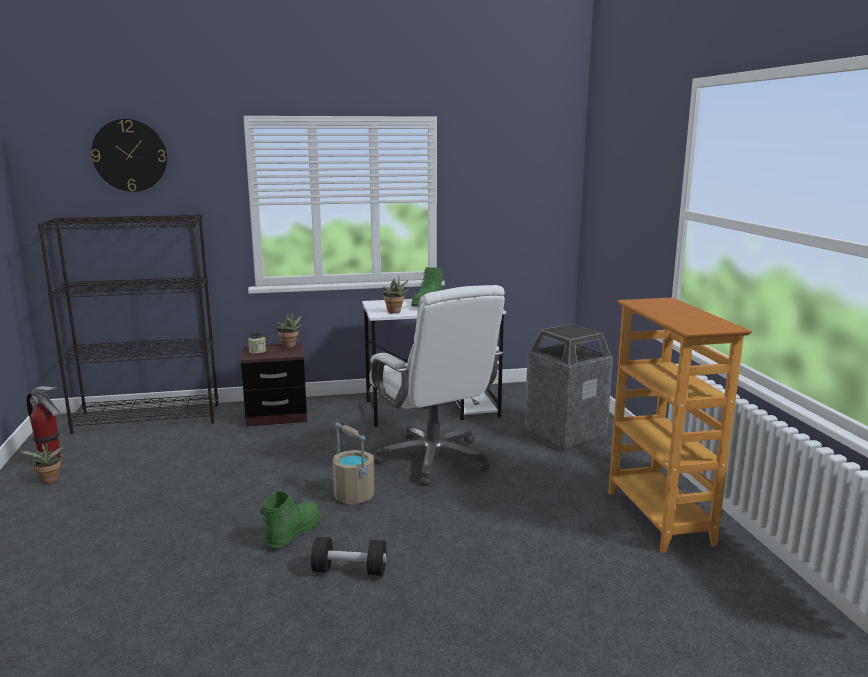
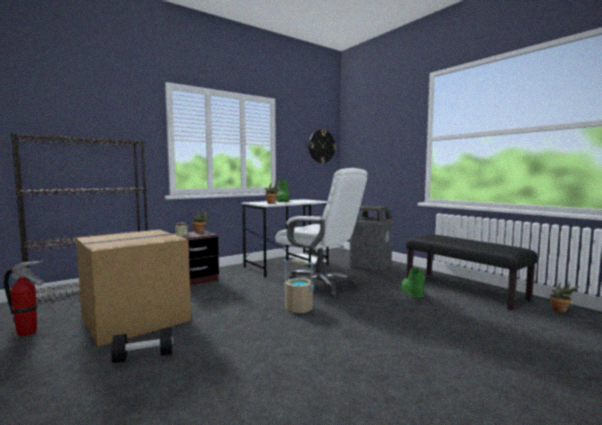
camera: 25 degrees left, 10 degrees down
(48, 481) = (37, 344): potted plant -> potted plant (561, 311)
(130, 155) = (82, 98): wall clock -> wall clock (321, 146)
(161, 466) = (136, 317): none -> cardboard box
(292, 532) = (286, 334): green boot -> green boot (411, 293)
(350, 570) = (352, 345): black dumbbell -> black dumbbell (144, 357)
(660, 518) = (464, 289): bookcase -> black bench

